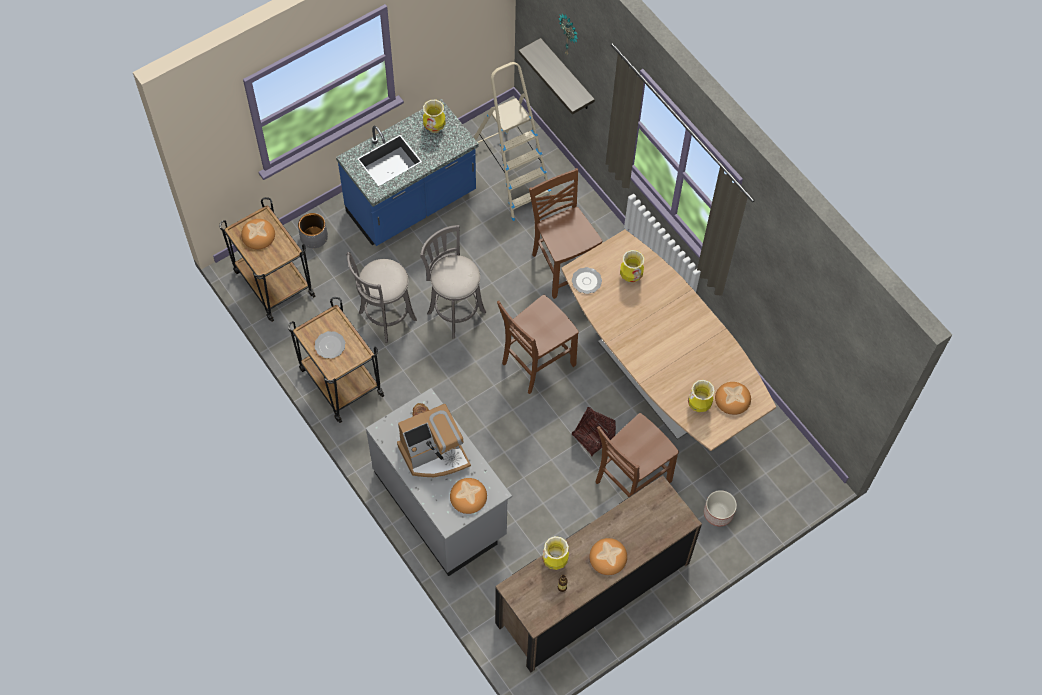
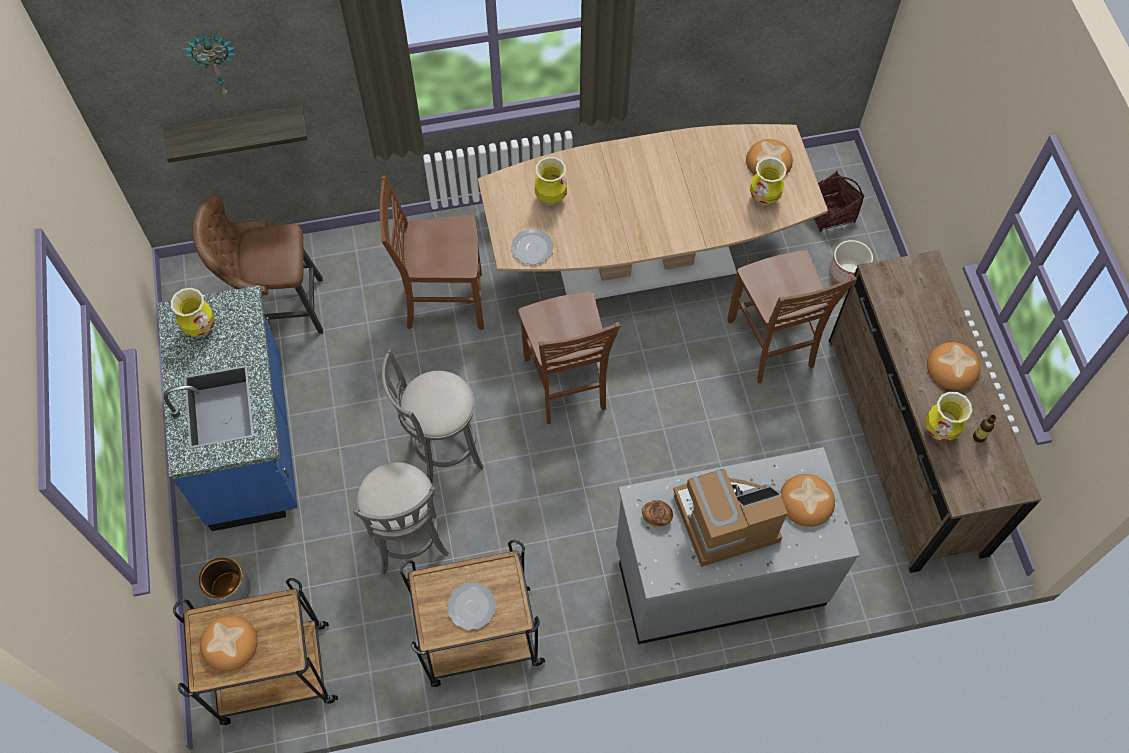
camera: 65 degrees left, 0 degrees up
(434, 454) = (725, 521): coffee machine -> coffee machine turned 105 degrees counterclockwise
(510, 175) = (276, 308): beige step ladder -> brown stool
(593, 437) = (696, 362): basket -> basket (830, 213)

